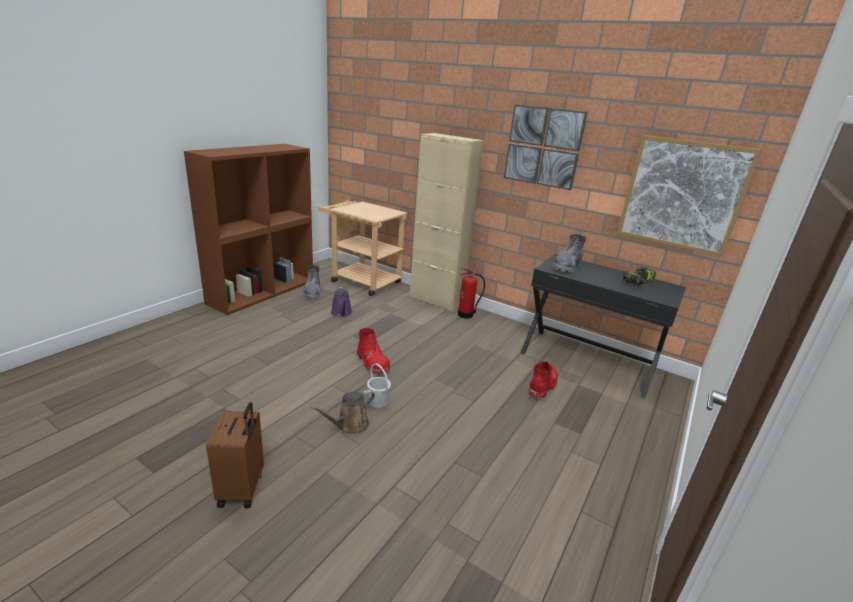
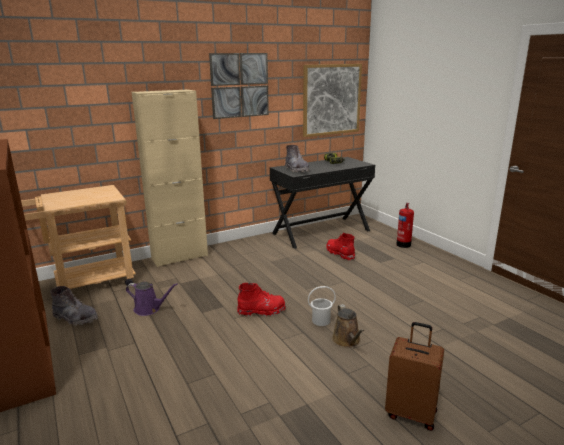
camera: 60 degrees left, 5 degrees down
(466, 315) = (220, 251): fire extinguisher -> fire extinguisher (403, 244)

